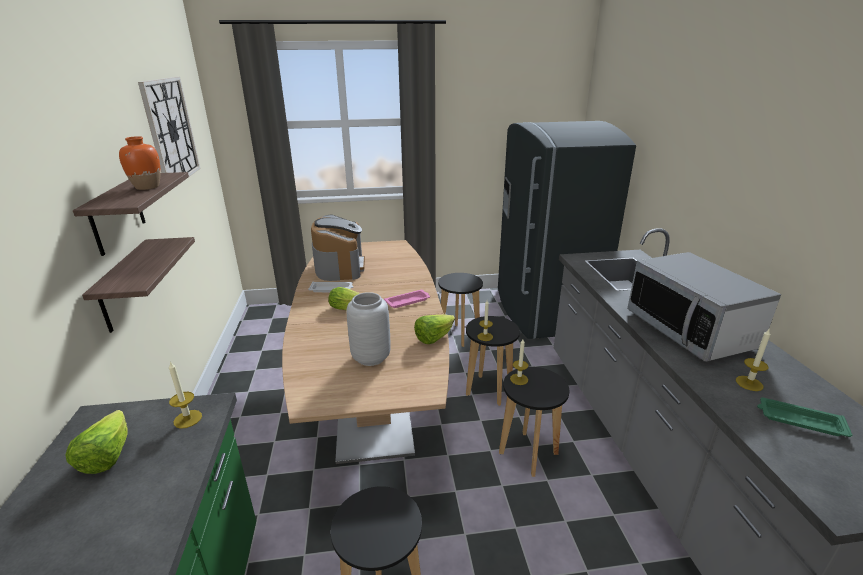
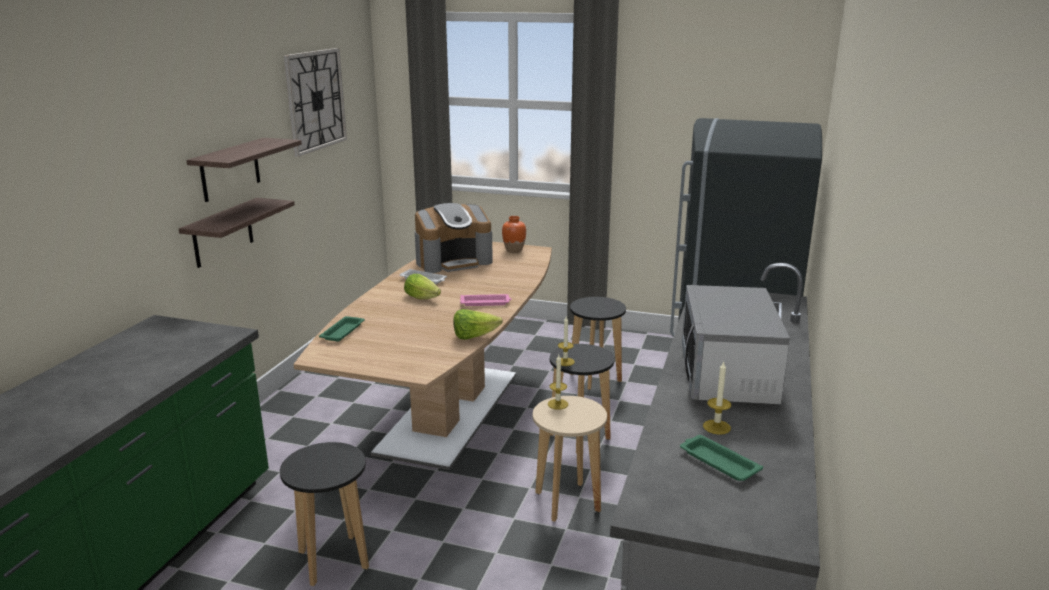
camera: 25 degrees right, 5 degrees down
(107, 456) = (148, 345): lettuce -> none
(147, 187) = (254, 149): orange vase -> orange vase (514, 250)
(188, 419) = (212, 337): candle -> none
(307, 363) = (343, 331): none -> green tray
(340, 266) = (453, 261): coffee machine -> coffee machine turned 45 degrees clockwise
(372, 357) = (401, 339): grey vase -> none
(528, 454) = (567, 502): black stool -> beige stool

